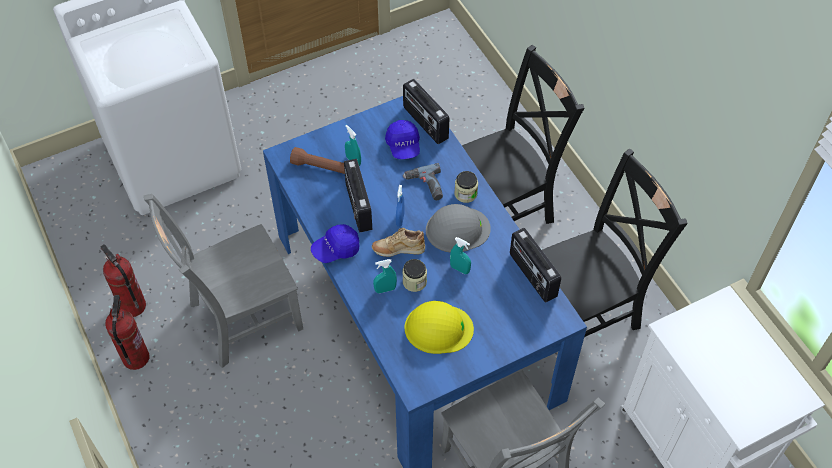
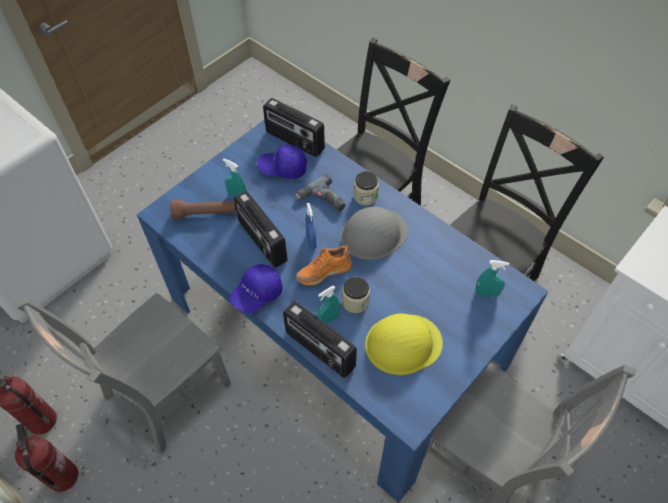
camera: 20 degrees left, 0 degrees up
(398, 250) = (323, 273): beige shoe -> orange shoe
(403, 146) = (283, 168): blue cap -> blue cap turned 120 degrees clockwise
(459, 269) = (395, 273): turquoise spray bottle -> turquoise spray bottle (486, 293)
(532, 276) = (469, 257): radio -> radio (319, 350)

